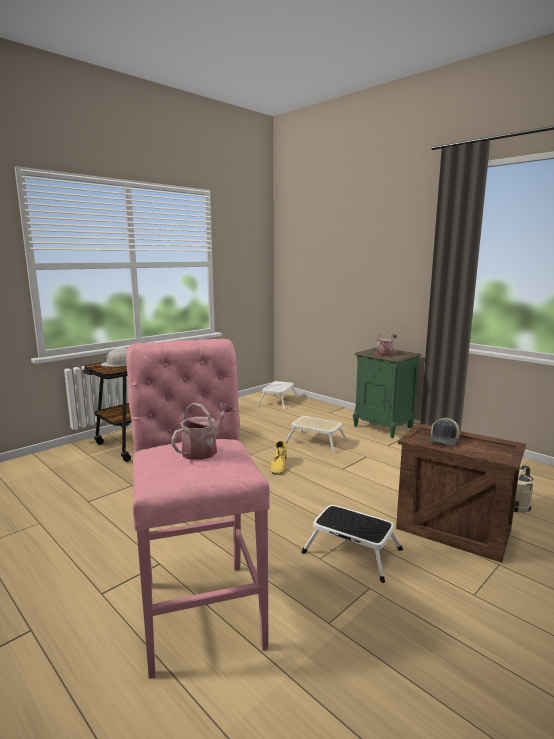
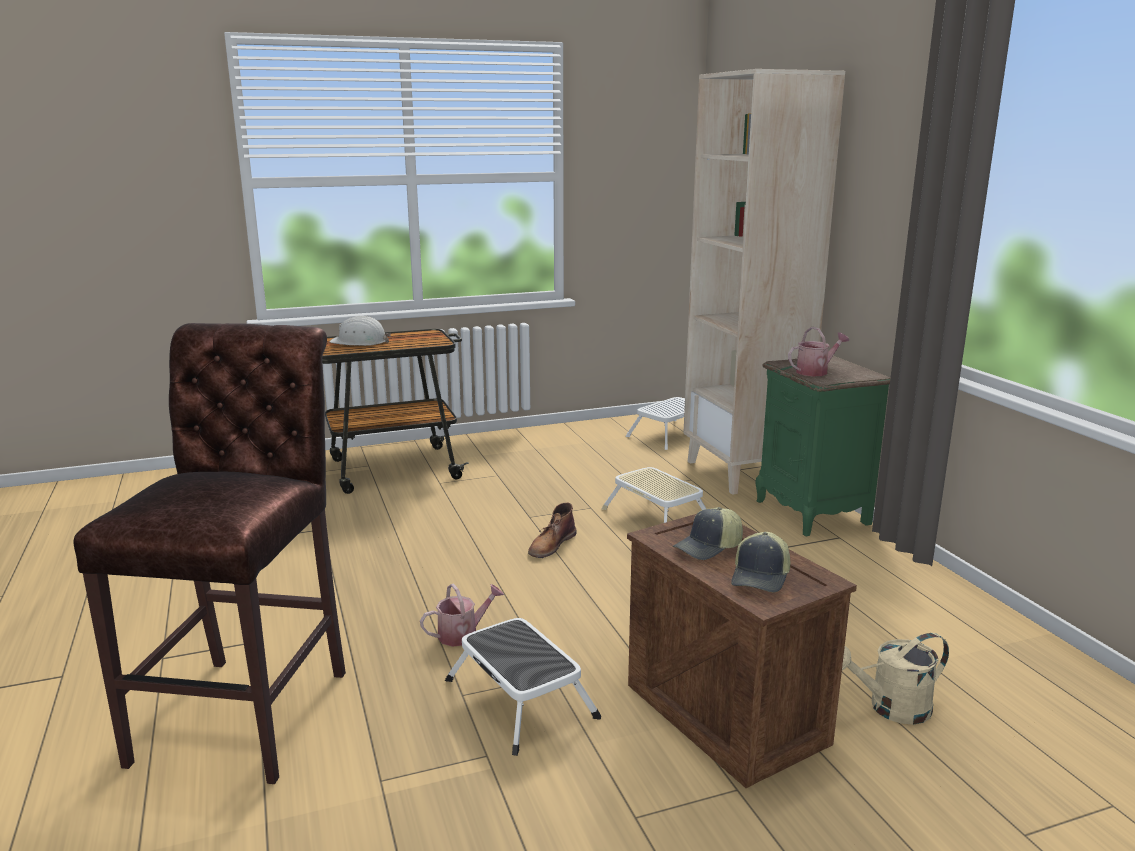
camera: 25 degrees right, 5 degrees up
(201, 606) = (251, 708): pink stool -> brown stool
(203, 450) = (215, 487): watering can -> watering can (463, 634)
(278, 466) = (551, 544): yellow boot -> brown boot
(333, 414) = (743, 472): none -> beige bookcase
(486, 448) = (761, 577): none -> cap

